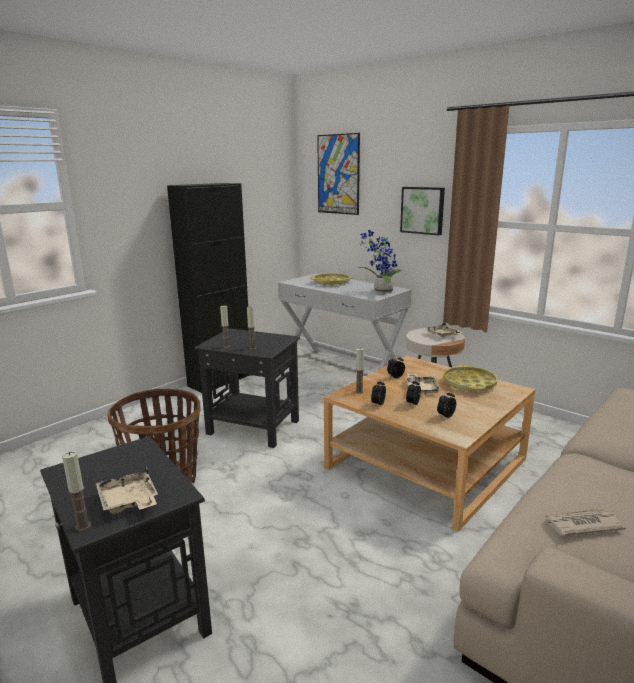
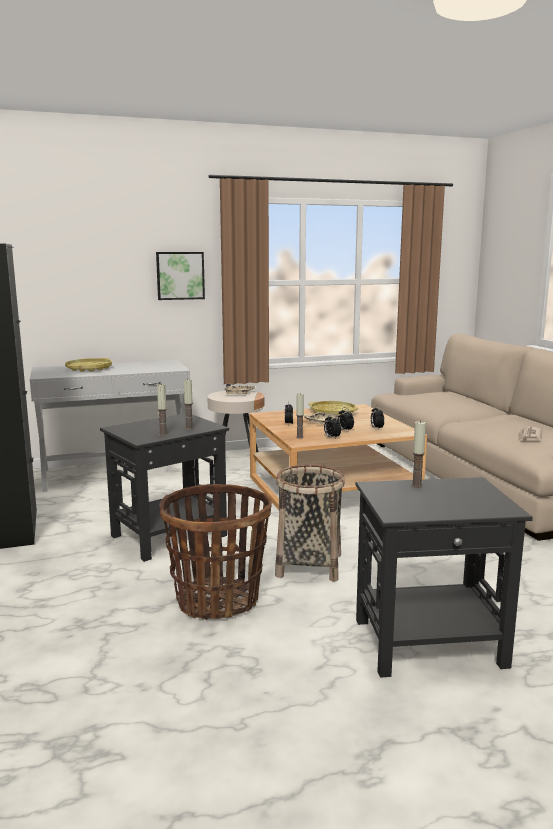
camera: 60 degrees left, 5 degrees down
(83, 526) = (502, 511): candle -> candle (416, 485)
(129, 501) = (474, 496): beige tray -> none
(250, 502) = (309, 565): none -> basket
(338, 174) = (58, 239): picture -> none
(381, 292) = (164, 365): potted plant -> none

